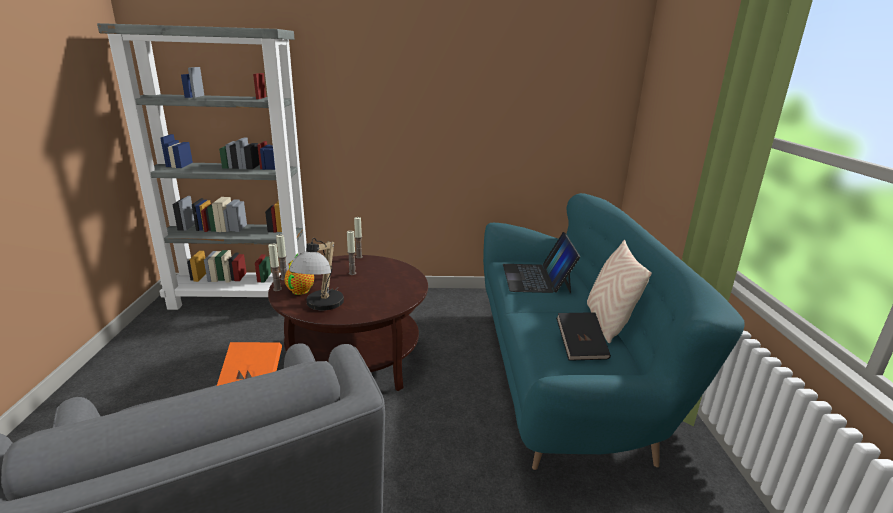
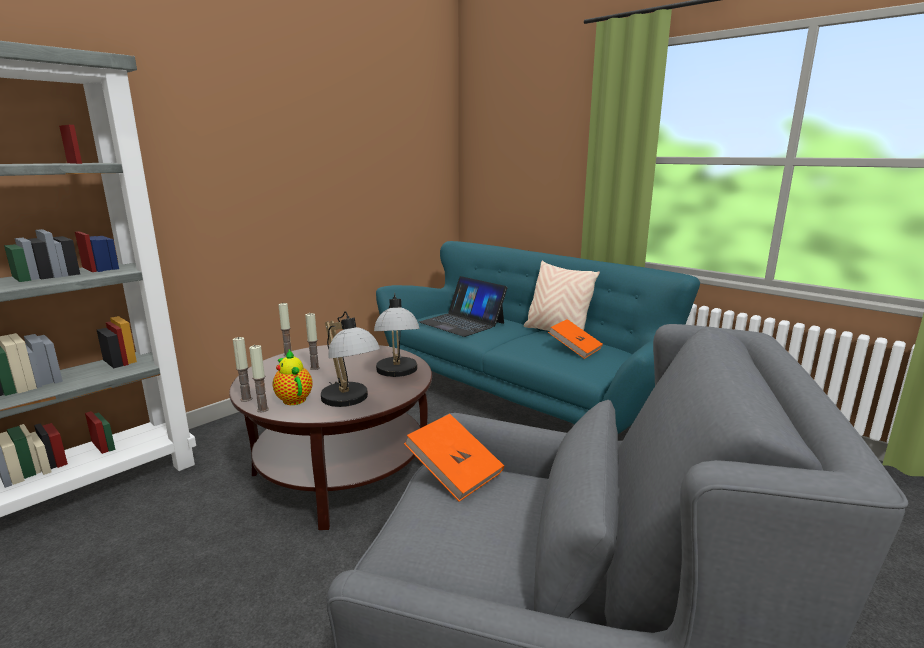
camera: 45 degrees left, 5 degrees down
(385, 300) = (397, 373): none -> table lamp
(581, 347) = (574, 349): black book -> orange book

